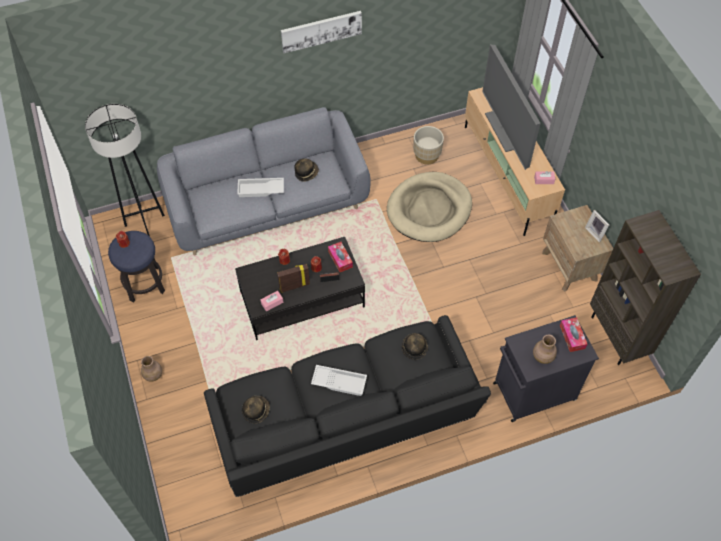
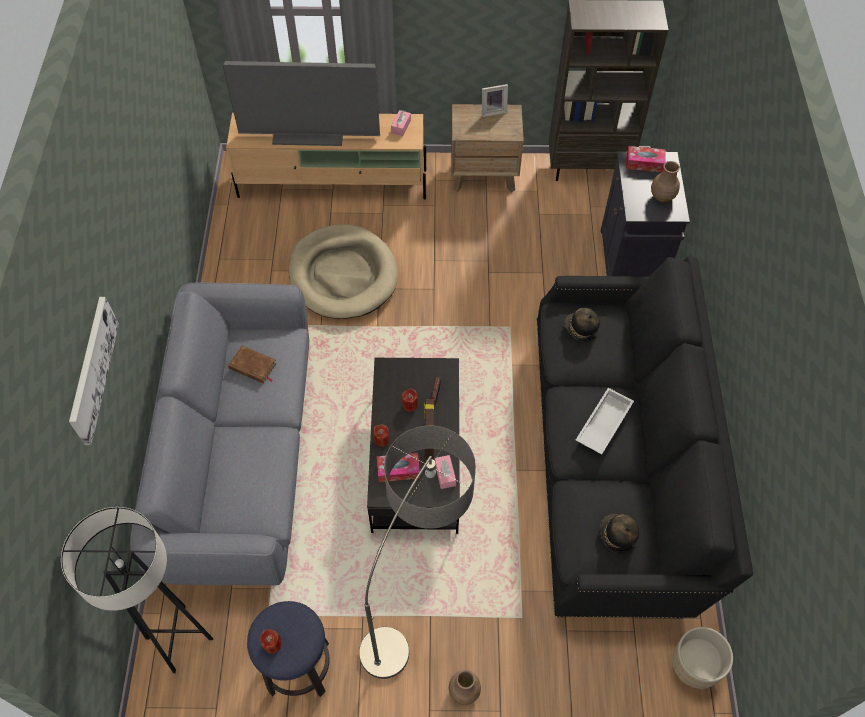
camera: 70 degrees left, 0 degrees up
(202, 331) = (415, 602): none -> floor lamp
(260, 190) = (252, 432): white tray -> none
(306, 173) = (253, 366): hat -> brown book
(321, 30) = (123, 196): picture -> picture (92, 369)
(340, 259) = (409, 373): tissue box -> tissue box (398, 470)
(427, 155) = (259, 250): beige planter -> beige planter (693, 667)

